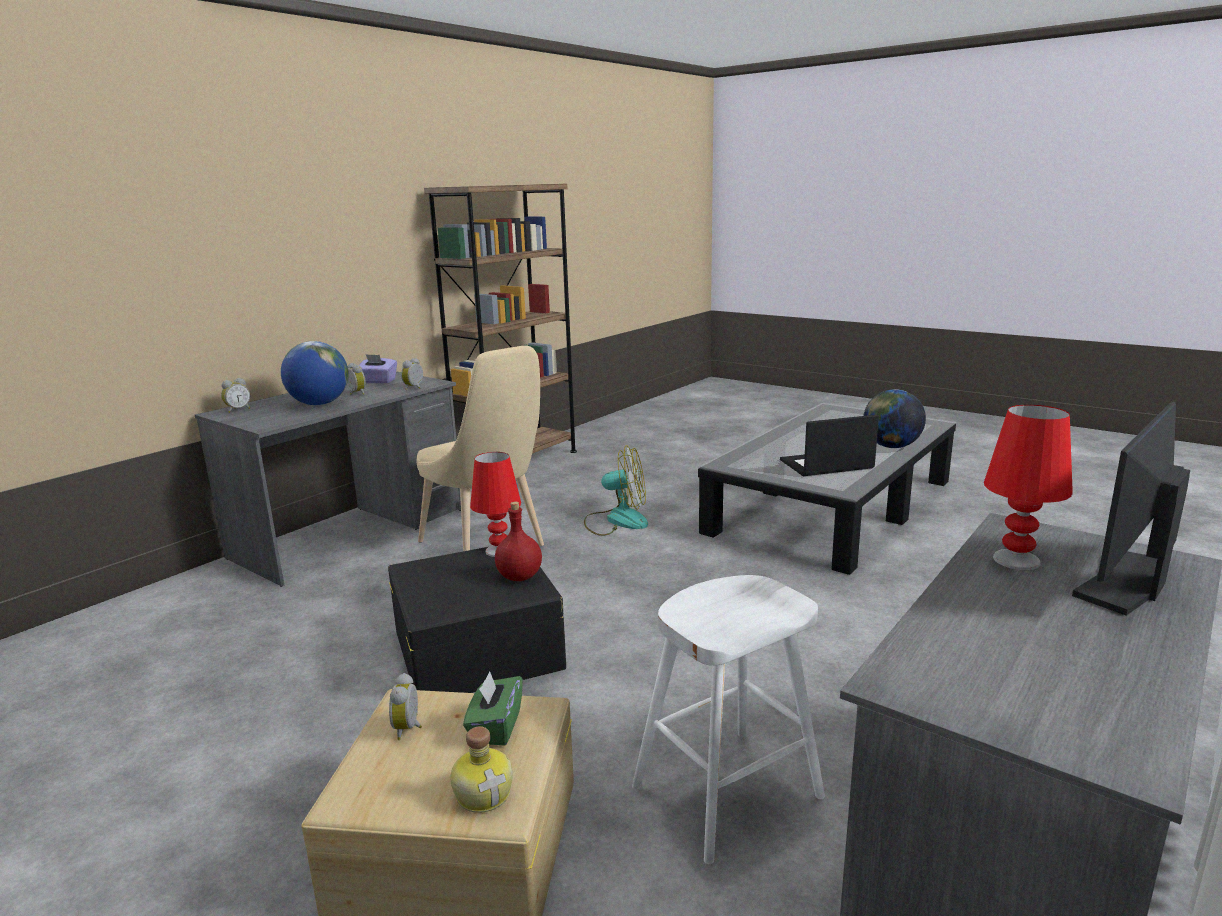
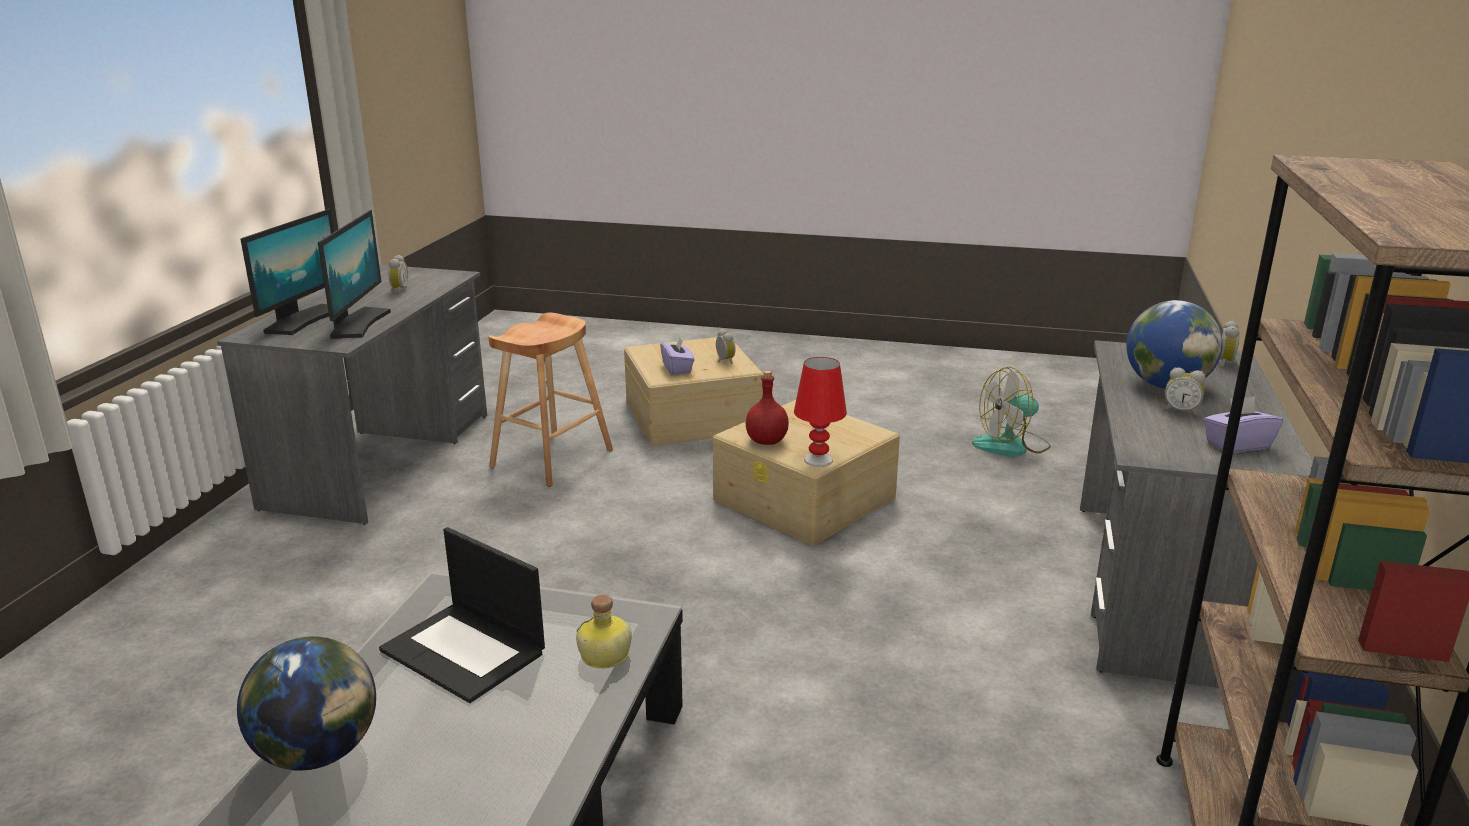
camera: 155 degrees right, 5 degrees up
(415, 388) = (1134, 436): alarm clock -> alarm clock (398, 290)
(477, 648) = (805, 499): black storage box -> beige storage box
(484, 793) = (657, 351): bottle -> bottle (605, 656)
(487, 546) = (956, 609): beige chair -> none
(495, 727) = (677, 368): green tissue box -> purple tissue box
(617, 520) = (832, 708): fan -> fan (1011, 445)
(726, 792) = (552, 458): white stool -> brown stool
(826, 465) = (465, 651): laptop -> laptop turned 75 degrees clockwise
(1016, 560) = (358, 324): red table lamp -> monitor

